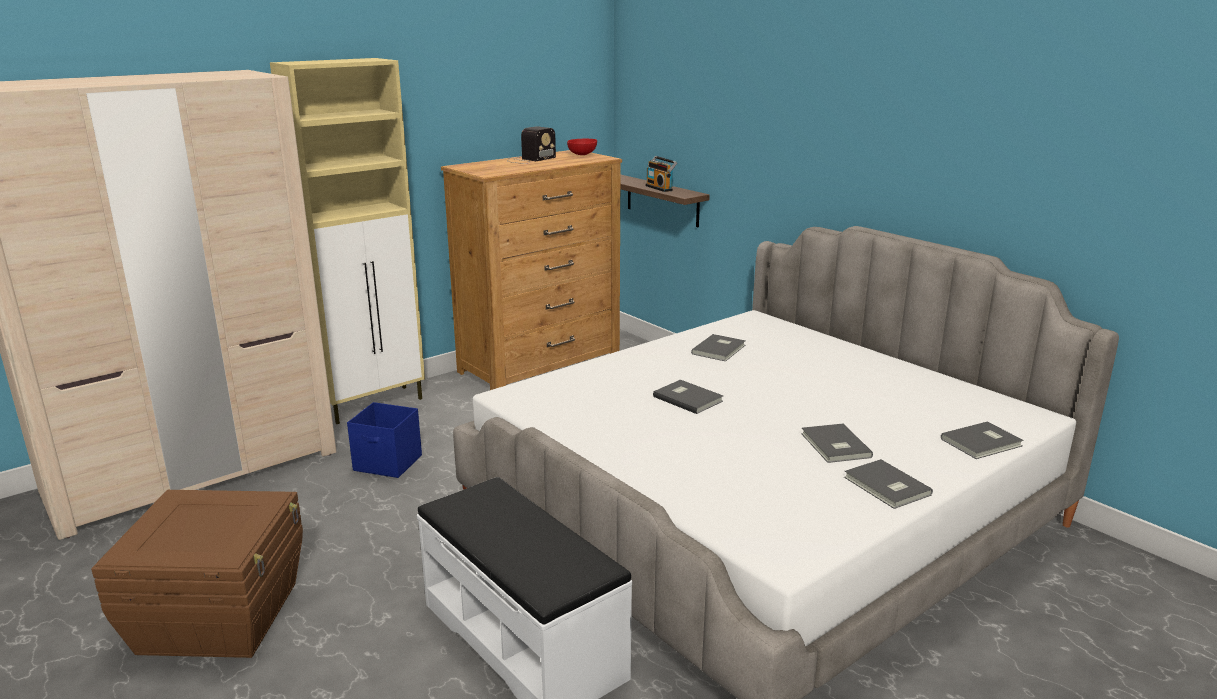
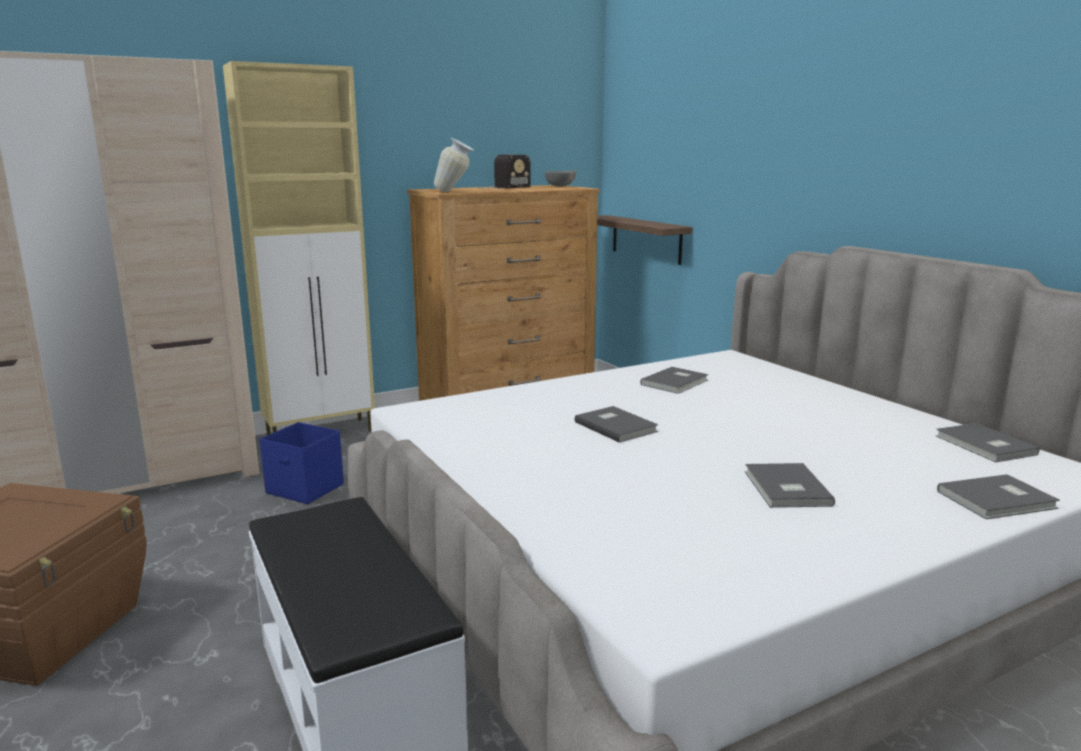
camera: 10 degrees right, 5 degrees down
(496, 173) = (455, 192): none -> vase
(583, 155) = (561, 186): red bowl -> grey bowl
(660, 188) = (641, 222): radio -> none
(886, 487) = (845, 543): grey book -> grey book (984, 446)

